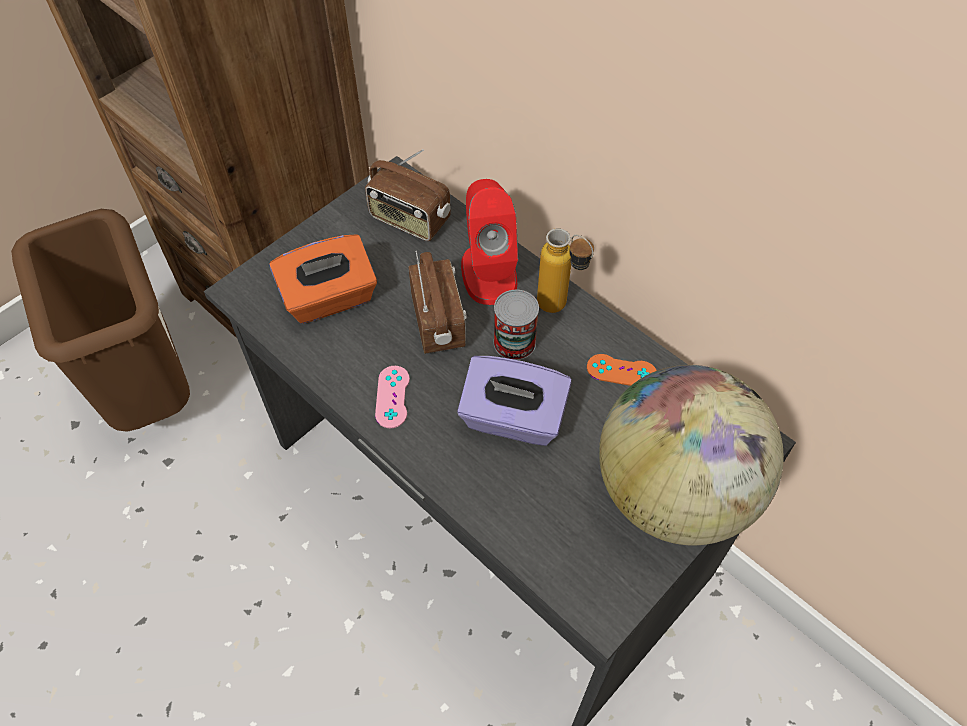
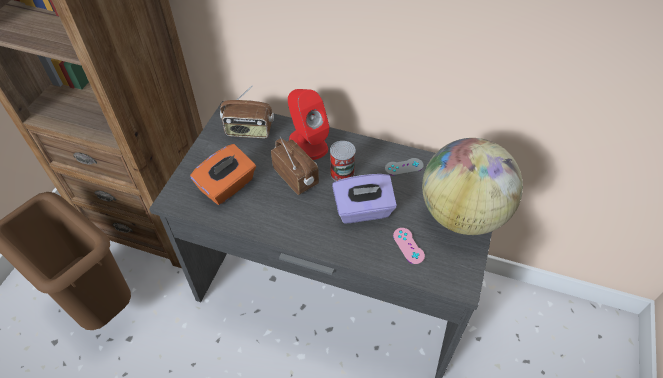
camera: 25 degrees left, 5 degrees down
(392, 397) = (293, 223): pink game controller -> pink game controller (408, 245)
(561, 309) = (356, 148): bottle -> none
(621, 371) = (404, 167): orange game controller -> grey game controller

